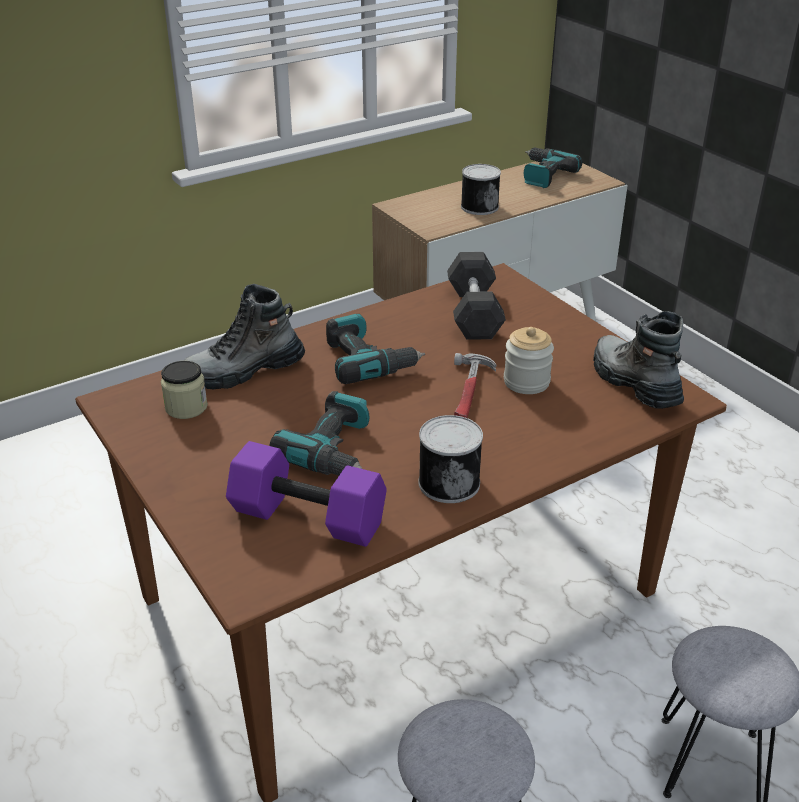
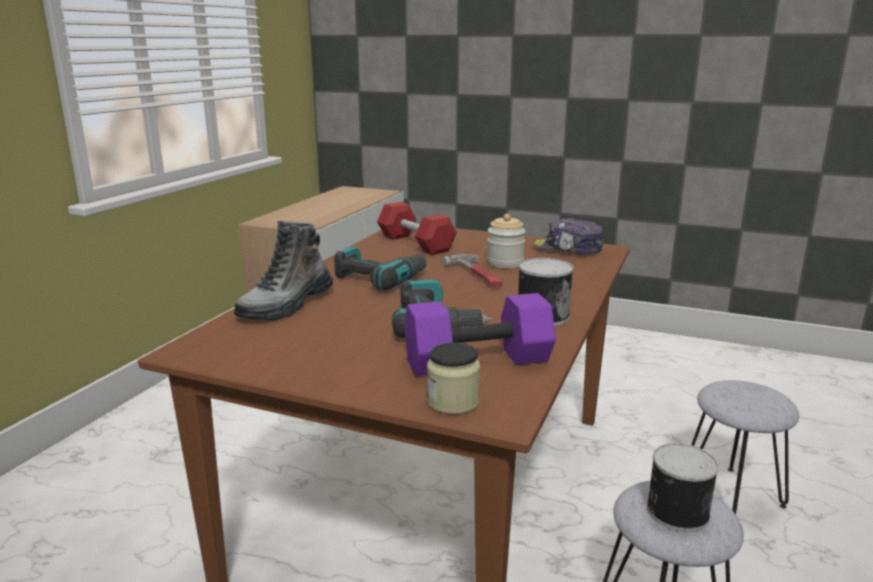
camera: 35 degrees left, 15 degrees down
(186, 407) = (267, 336): jar -> jar (453, 402)
(474, 312) = (415, 243): grey dumbbell -> red dumbbell
(479, 206) = (322, 213): can -> can (676, 511)
(543, 175) = (344, 195): power drill -> none
(634, 383) = (567, 249): boot -> cap

